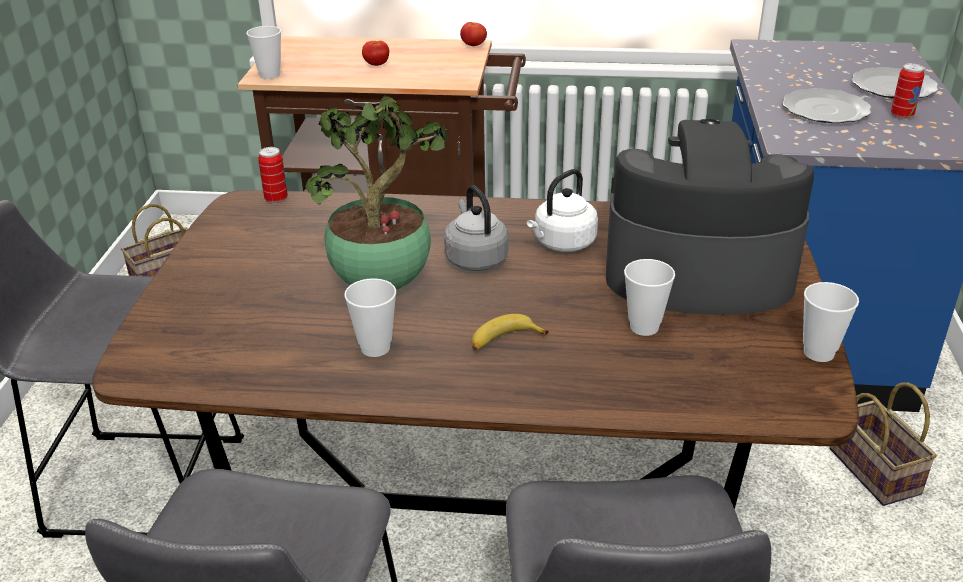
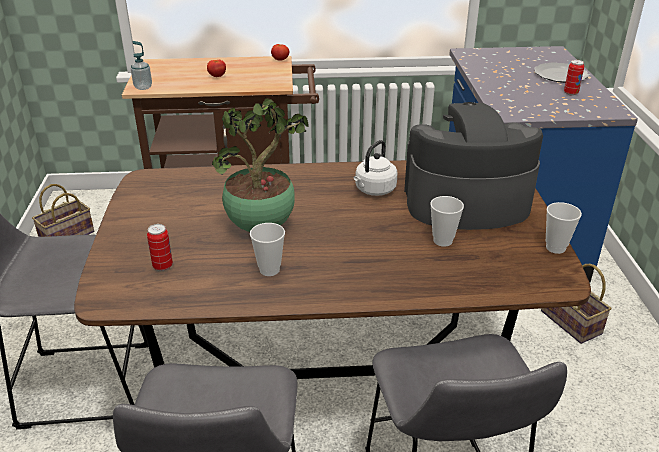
camera: 10 degrees left, 0 degrees up
(269, 75) = (143, 87): cup -> soap dispenser
(276, 199) = (168, 174): can -> can (163, 266)
(475, 258) = (319, 204): grey kettle -> none
(504, 341) = (354, 258): banana -> none
(825, 110) = (523, 92): plate -> none

